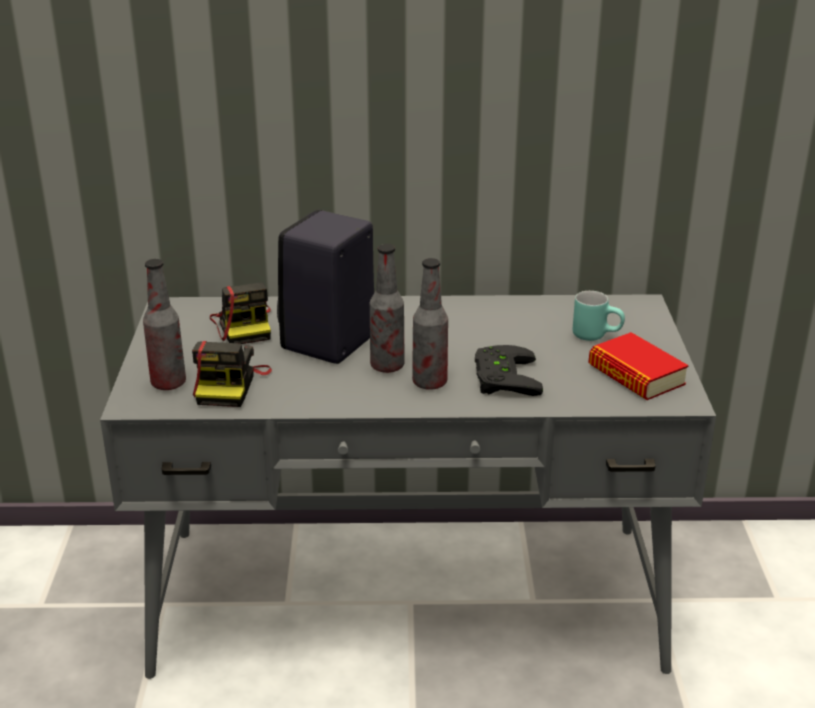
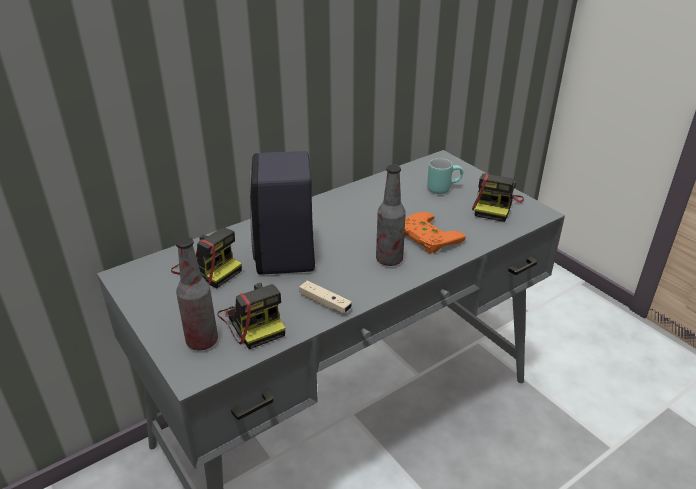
camera: 35 degrees left, 5 degrees up
(313, 396) = (325, 303): none -> beige game controller
(387, 366) = (347, 259): bottle -> none
(501, 377) = (426, 237): black game controller -> orange game controller
(636, 375) = (495, 206): book -> camera

